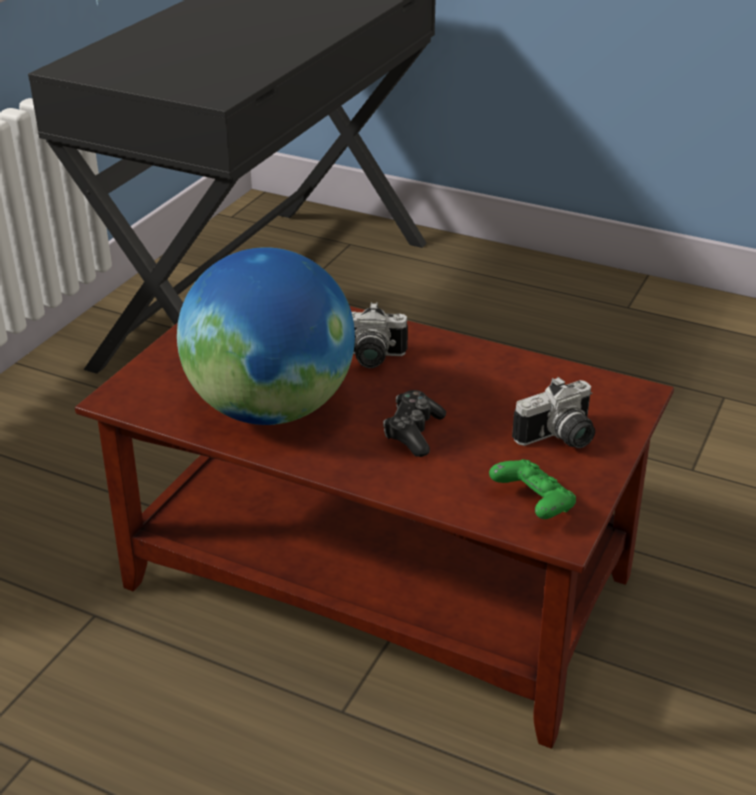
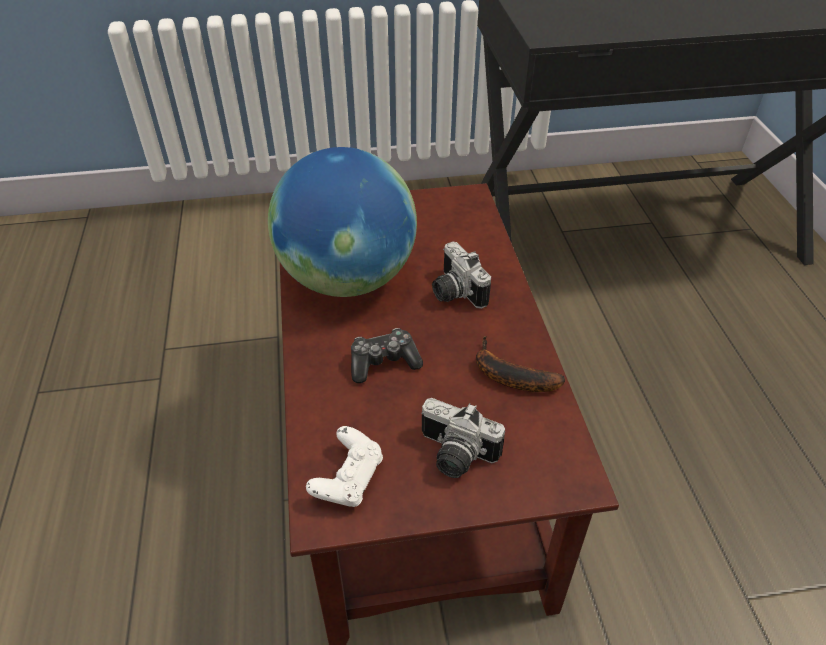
camera: 55 degrees right, 10 degrees up
(500, 376) = (508, 375): none -> banana
(533, 504) = (348, 479): green game controller -> white game controller

